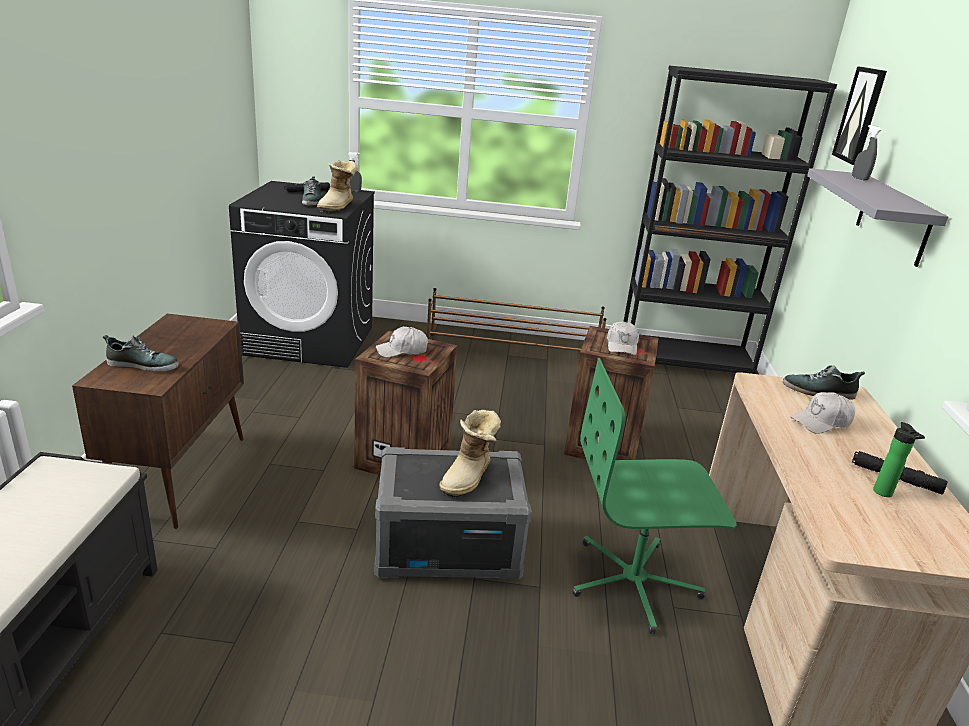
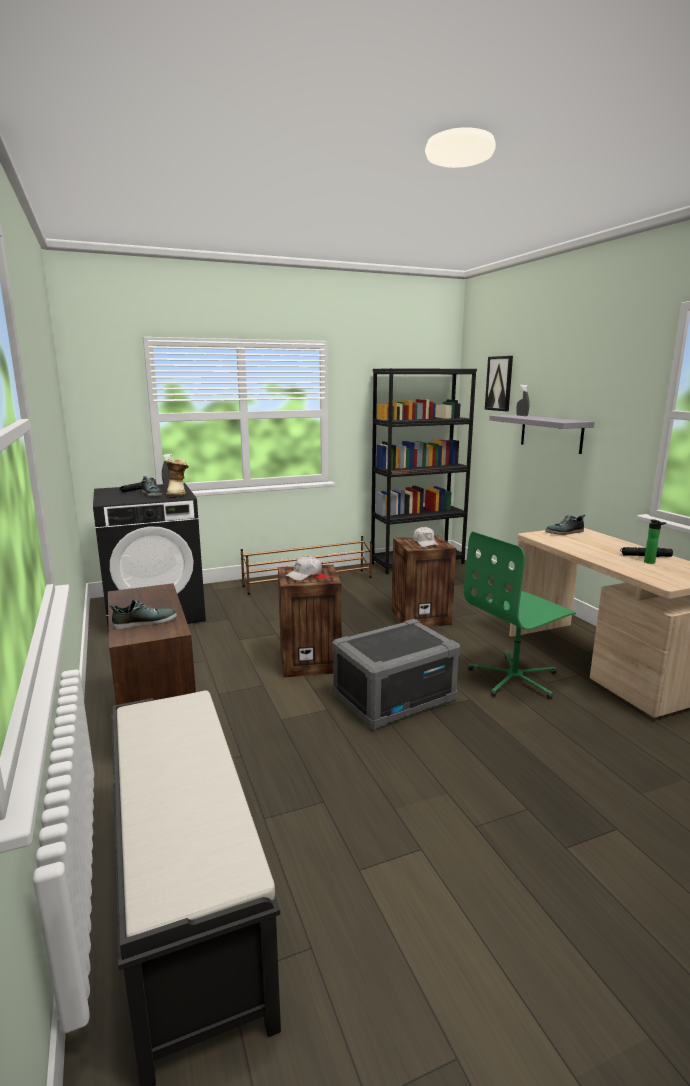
camera: 25 degrees left, 10 degrees down
(469, 477) = (405, 639): boot -> none
(821, 422) = (585, 543): white cap -> none

